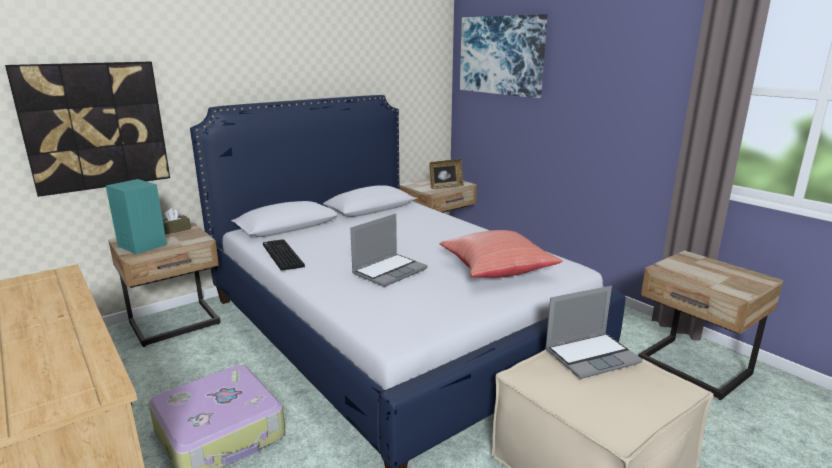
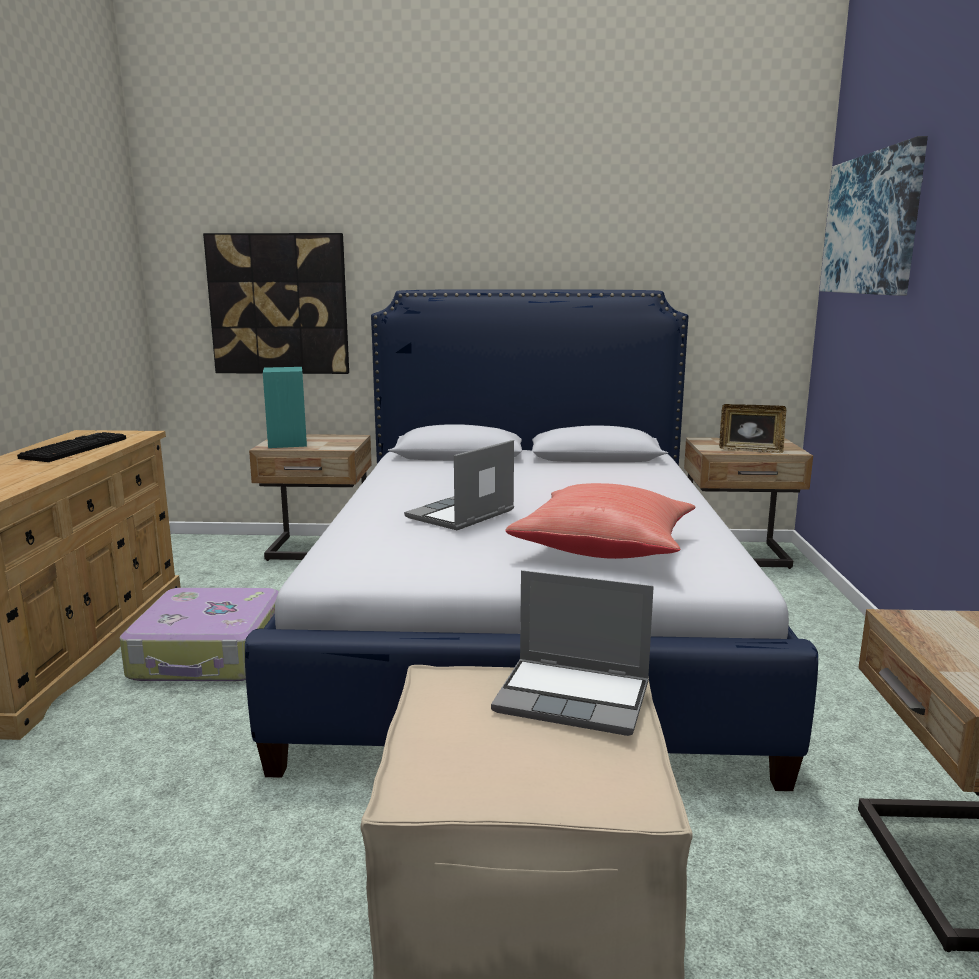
camera: 40 degrees right, 5 degrees down
(175, 230) = (339, 437): brown tissue box -> none
(281, 255) = (389, 478): keyboard -> keyboard (74, 448)
(389, 271) = (461, 515): laptop -> laptop turned 135 degrees clockwise

